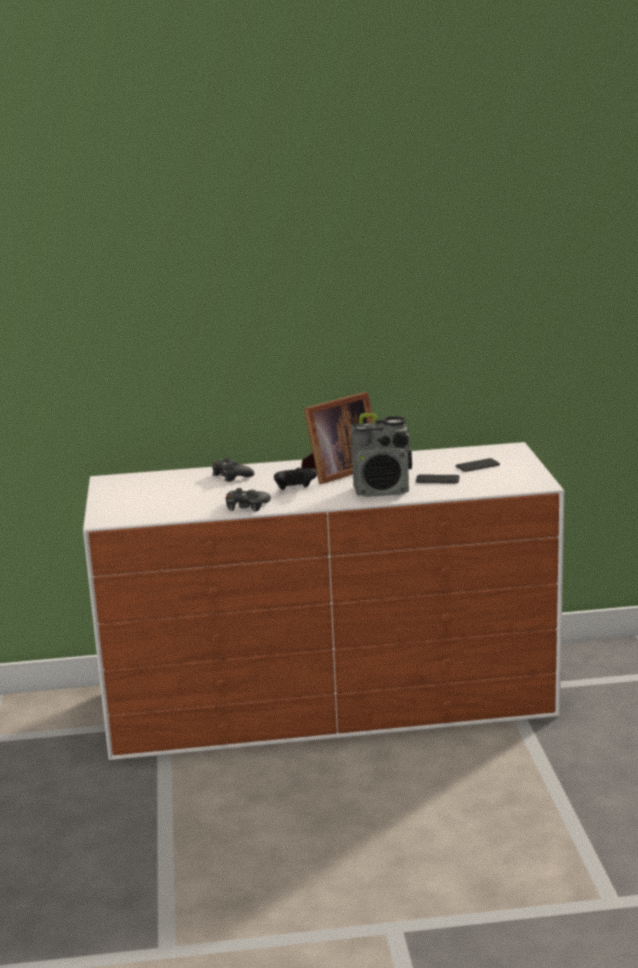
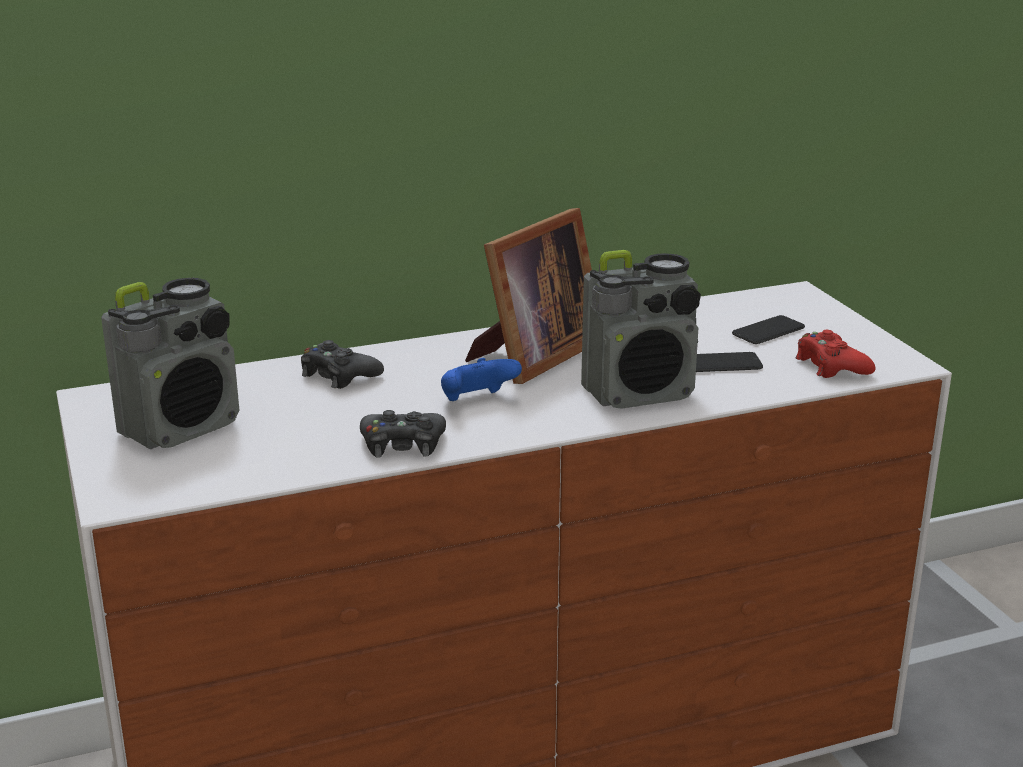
camera: 15 degrees left, 5 degrees up
(143, 494) = (182, 427): none -> radio
(295, 490) = (477, 401): black game controller -> blue game controller
(498, 483) = (831, 366): none -> red game controller

